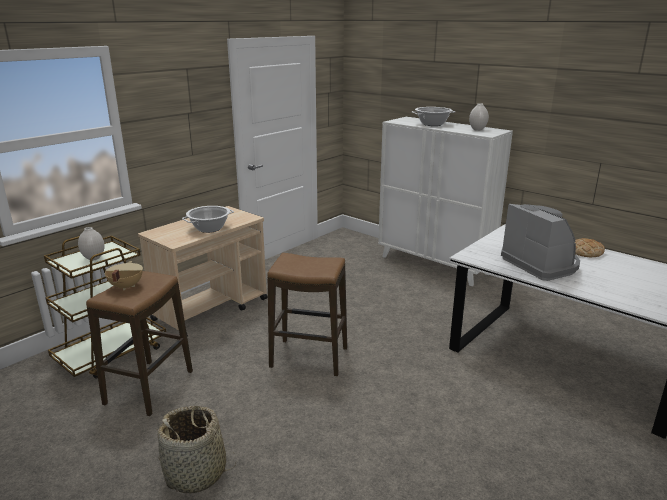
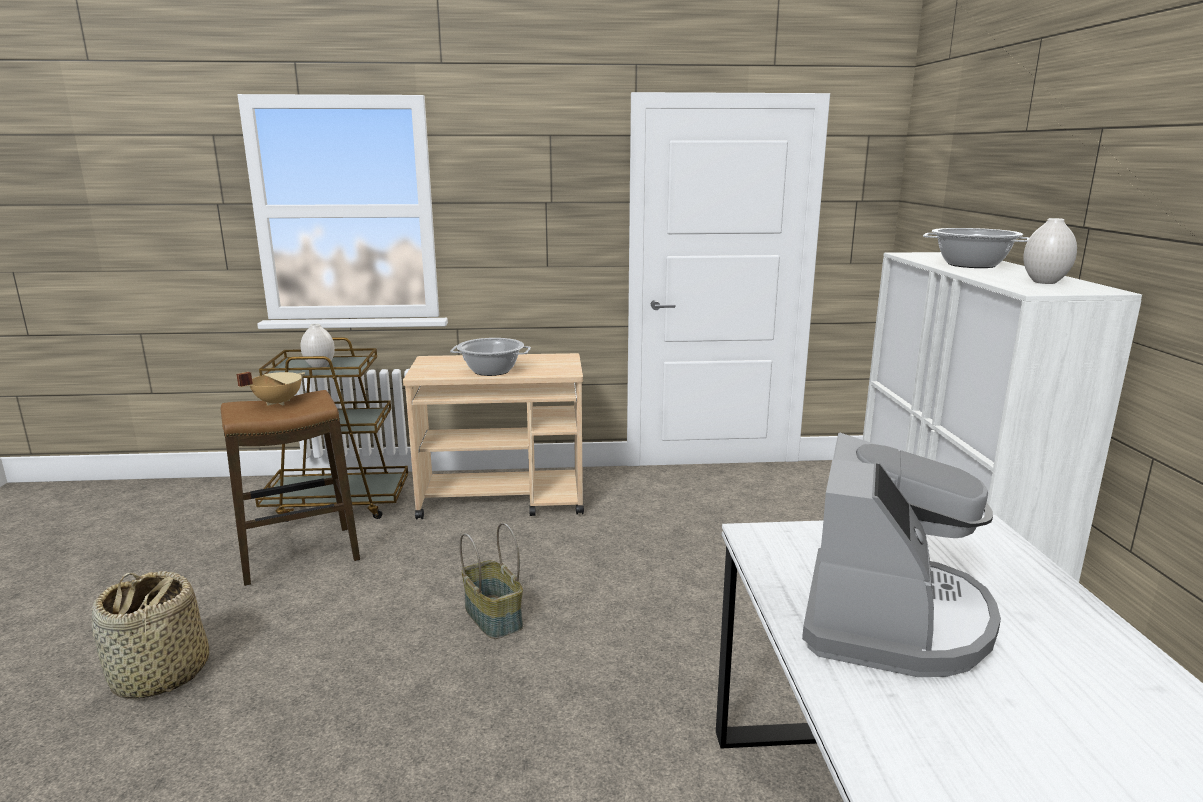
camera: 45 degrees right, 5 degrees down
(309, 358) = (494, 617): stool -> basket
(585, 252) = (1096, 652): bread -> none

